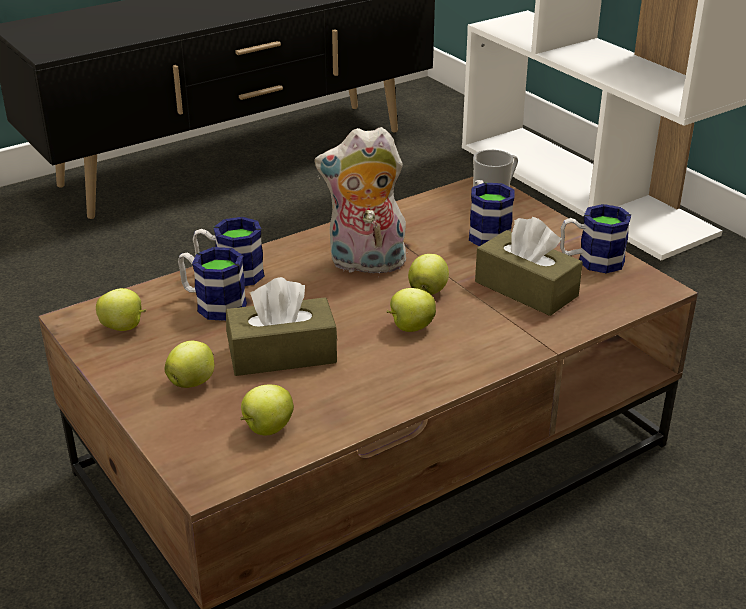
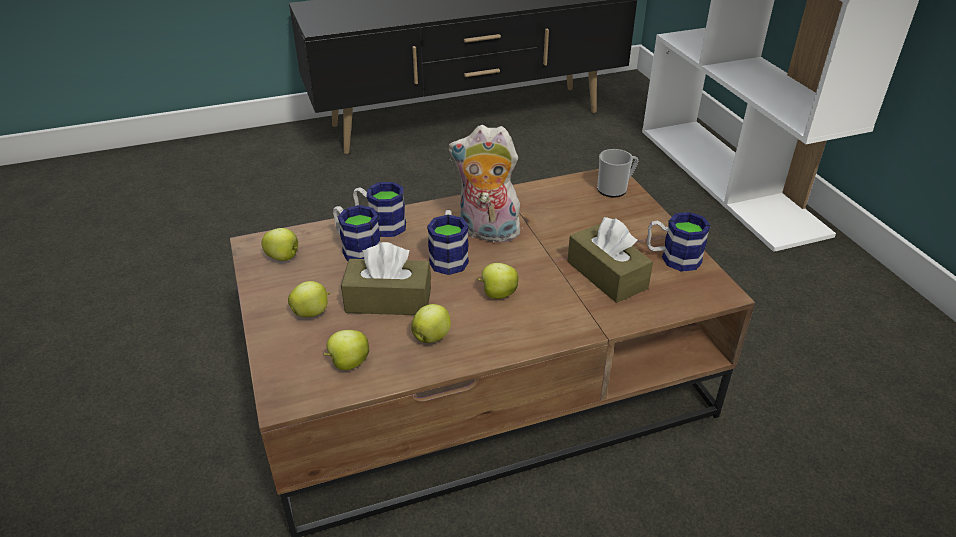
camera: 15 degrees right, 5 degrees up
(427, 292) = (525, 264): apple -> apple (432, 337)
(486, 232) = (595, 218): mug -> mug (448, 257)

